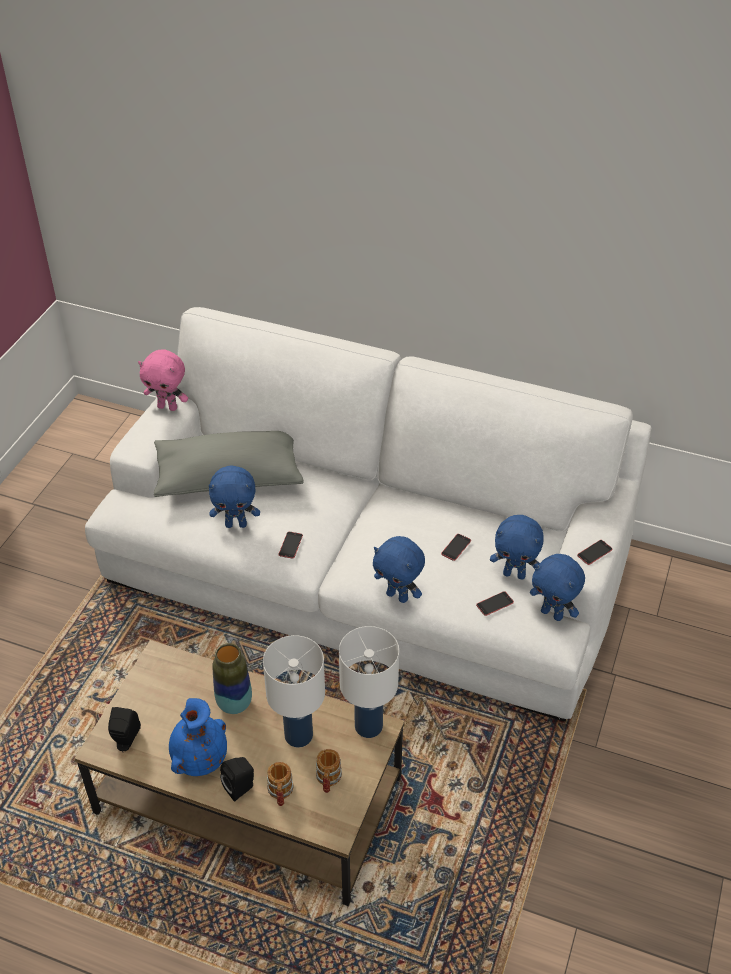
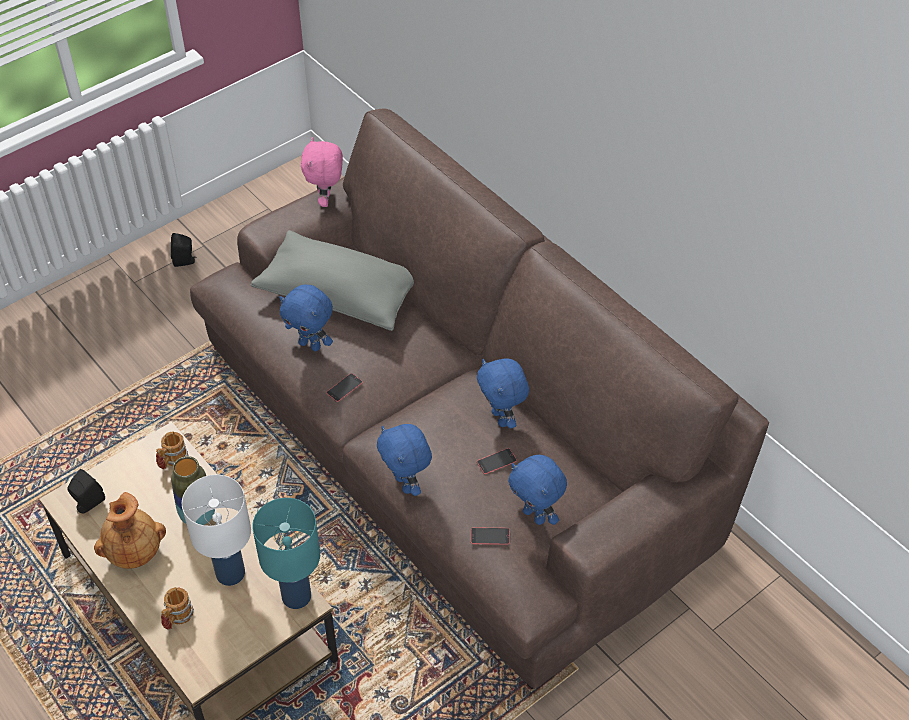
camera: 30 degrees right, 5 degrees up
(168, 407) = (326, 200): pink plush toy -> pink plush toy turned 45 degrees clockwise
(199, 759) = (134, 551): blue vase -> brown vase
(241, 787) = (149, 595): black speaker -> black speaker (185, 261)
(328, 780) = (224, 628): mug -> mug (172, 461)
(366, 565) = (456, 439): white sofa -> brown sofa
(368, 727) = (295, 597): white table lamp -> turquoise table lamp
(552, 614) = (542, 574): blue plush toy -> blue plush toy (501, 418)
(594, 552) = (617, 531): phone -> none

